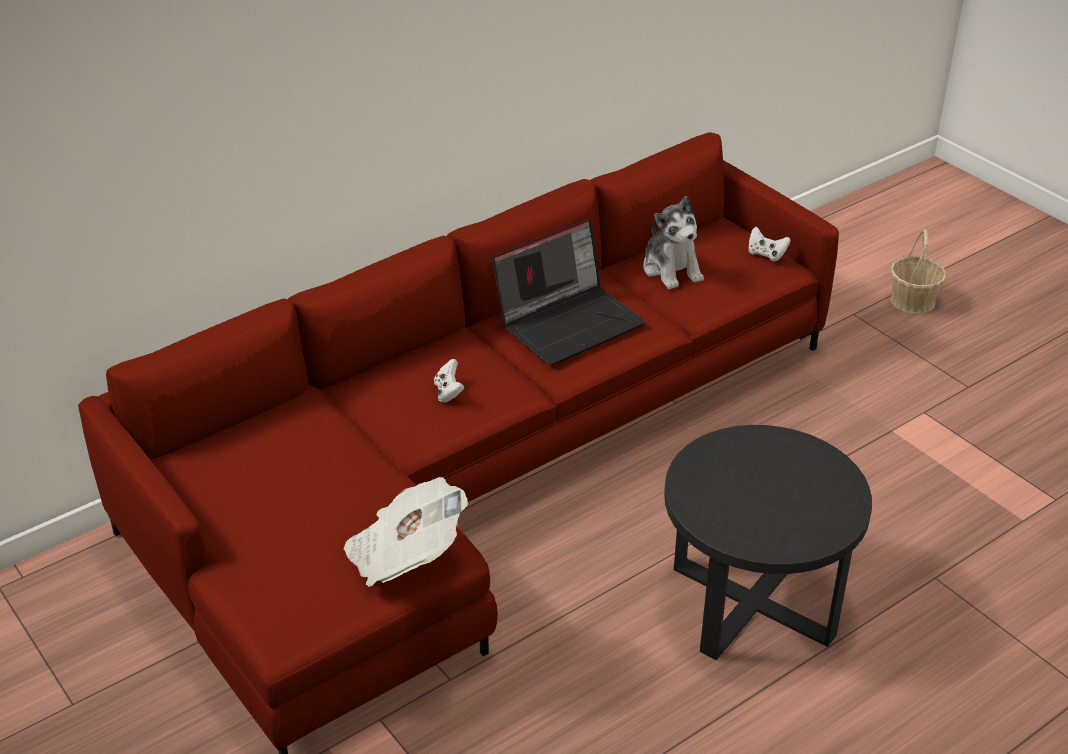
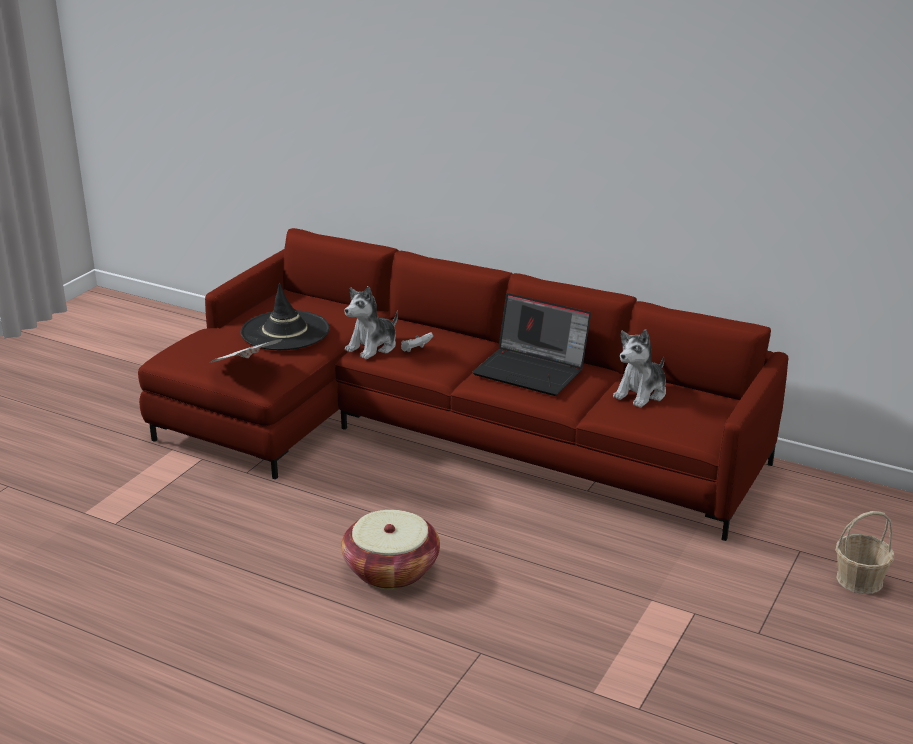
camera: 65 degrees right, 10 degrees down
(313, 489) = (285, 331): none -> black hat
(405, 426) = (373, 347): none -> plush toy
(753, 601) = (391, 570): black side table -> basket
(766, 254) = (708, 426): white game controller -> none

